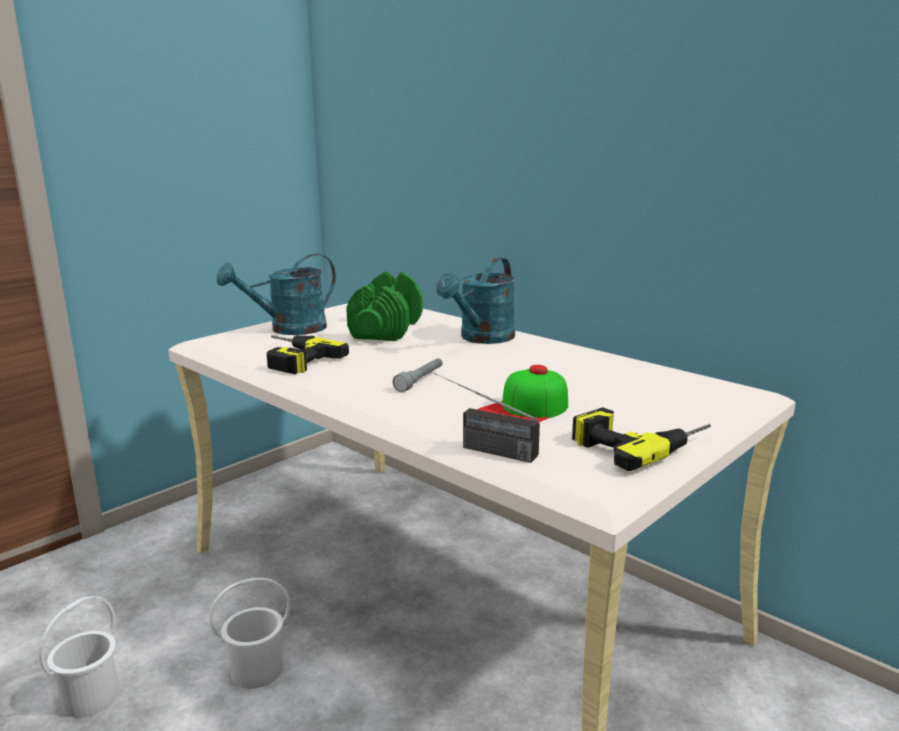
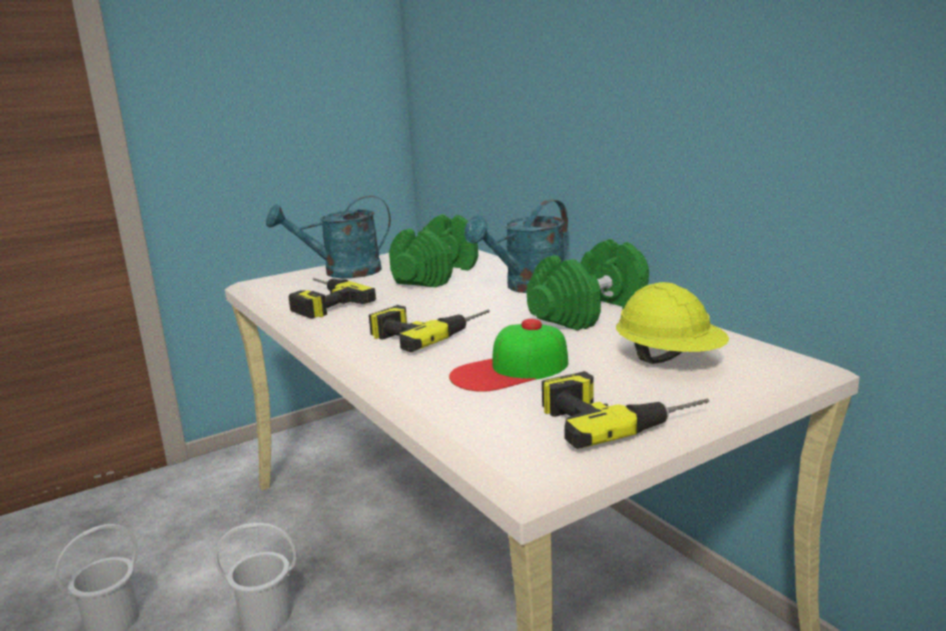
camera: 15 degrees right, 0 degrees up
(420, 381) = (429, 331): grey flashlight -> power drill
(481, 448) = (435, 409): radio -> none
(554, 359) = (589, 312): none -> green dumbbell
(649, 396) = (670, 360): none -> yellow hard hat

